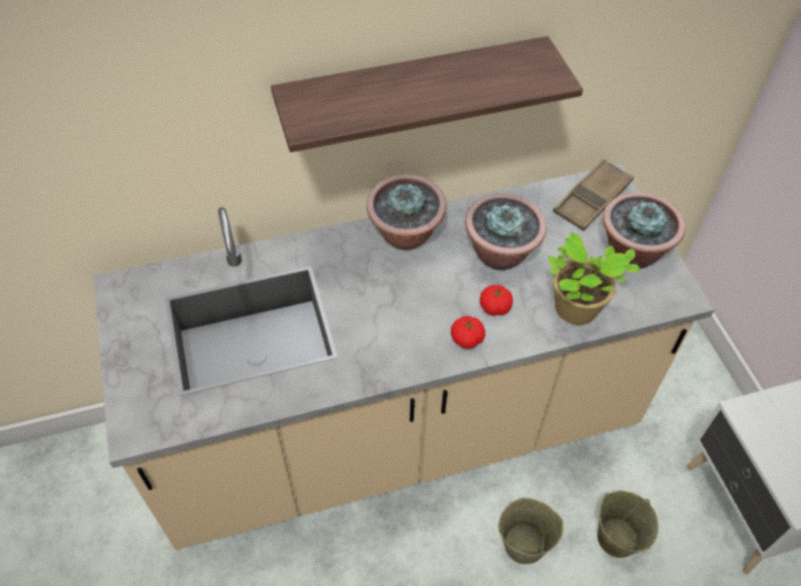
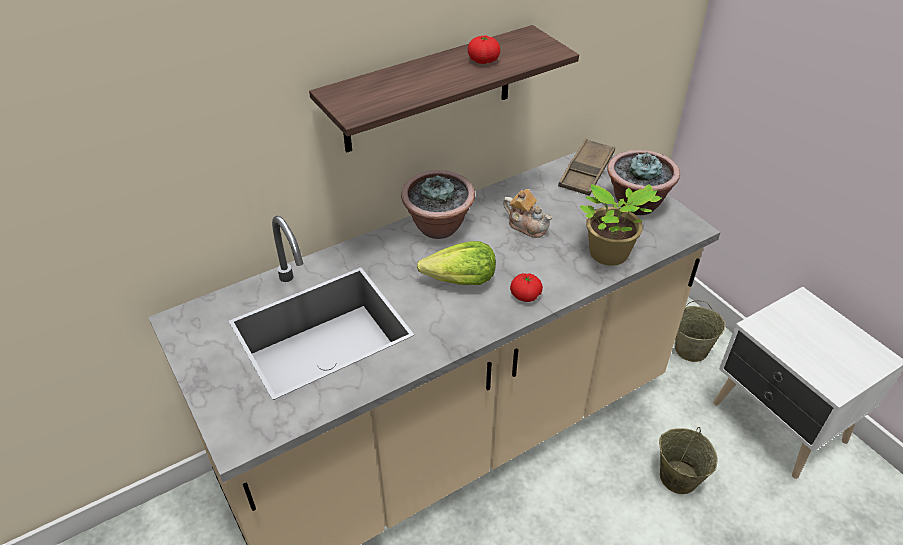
camera: 15 degrees left, 10 degrees down
(406, 306) = (460, 281): none -> lettuce
(495, 307) = (539, 266): tomato -> tomato (483, 60)
(500, 254) = (527, 225): potted plant -> teapot
(525, 544) = (601, 504): beige bucket -> beige bucket (691, 349)

